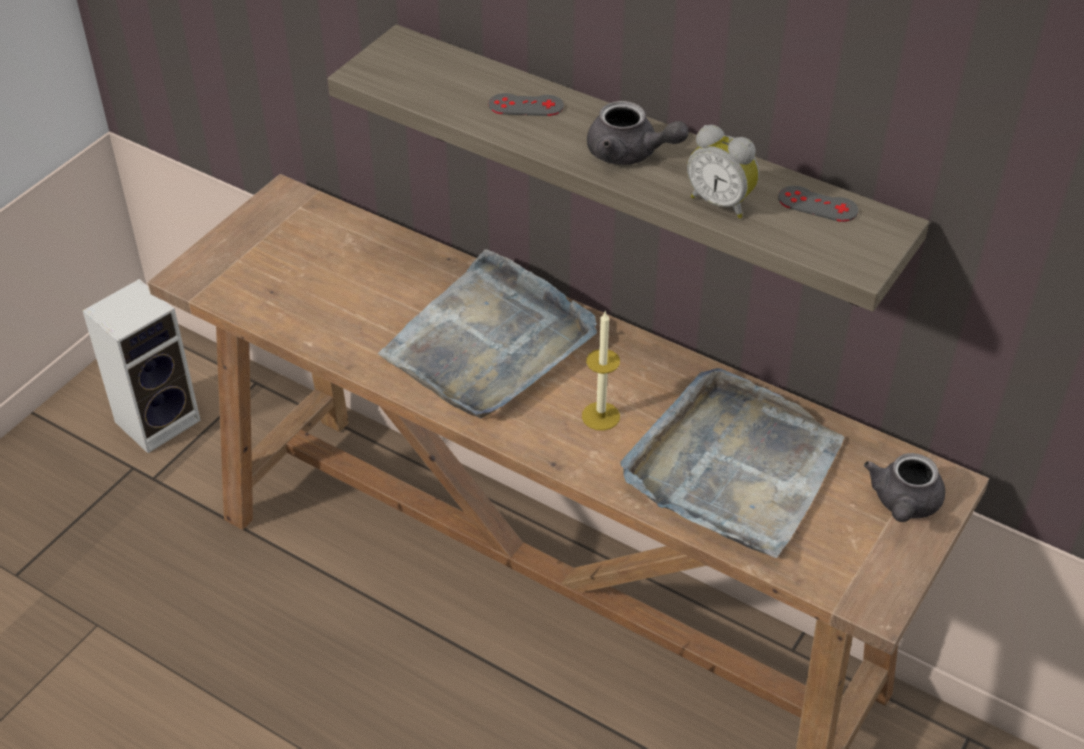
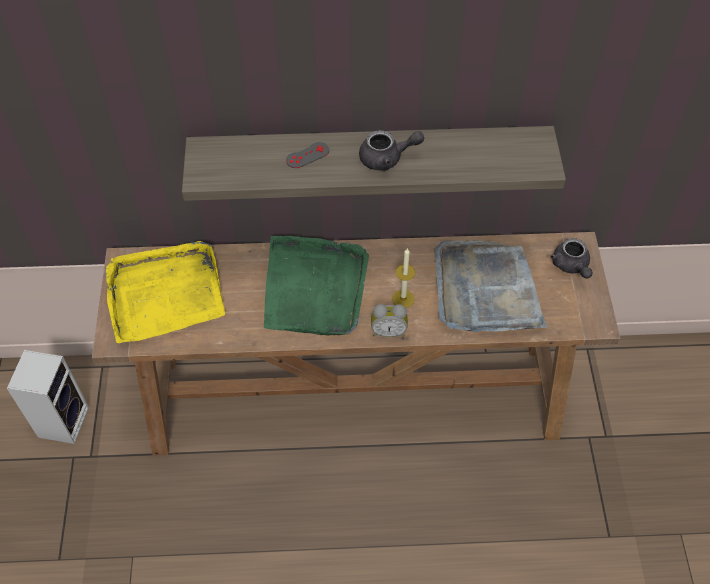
camera: 35 degrees left, 10 degrees up
(297, 255) = (164, 294): none -> yellow tray
(490, 343) = (314, 289): grey tray -> green tray
(721, 202) = (455, 164): alarm clock -> alarm clock (388, 331)
(817, 204) = (499, 142): grey game controller -> none

